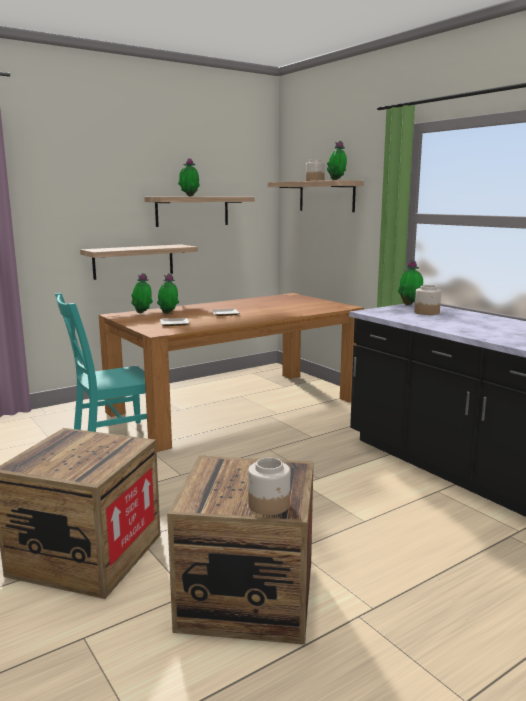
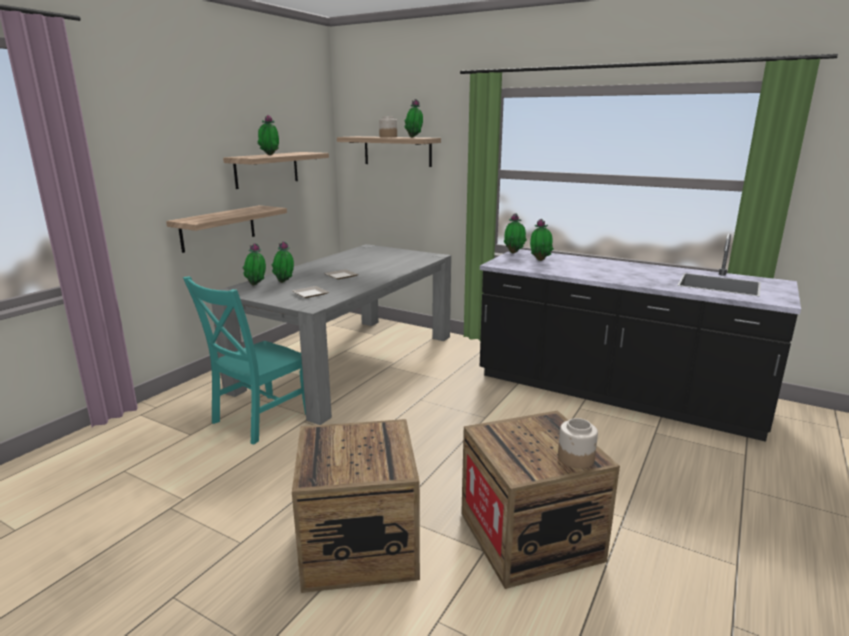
camera: 25 degrees left, 5 degrees up
(236, 406) = (349, 362): brown dining table -> grey dining table
(427, 312) = (540, 260): jar -> potted plant

